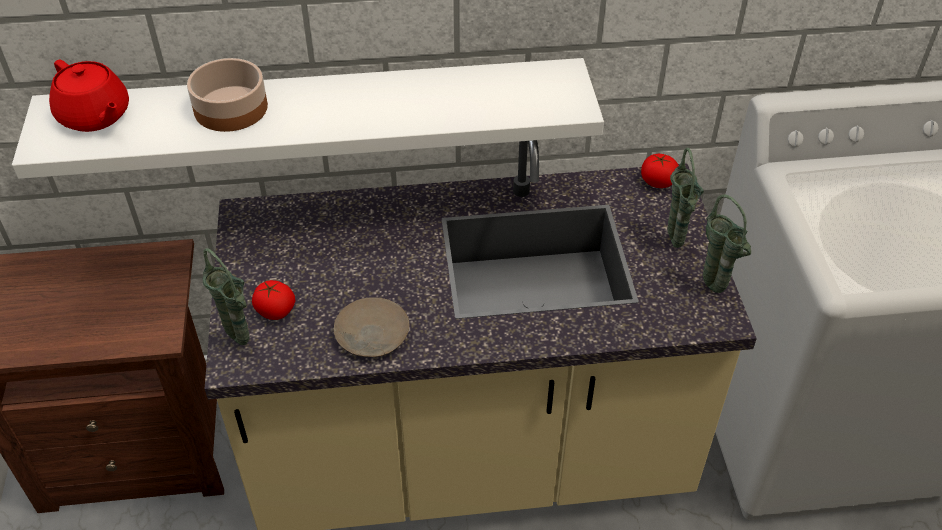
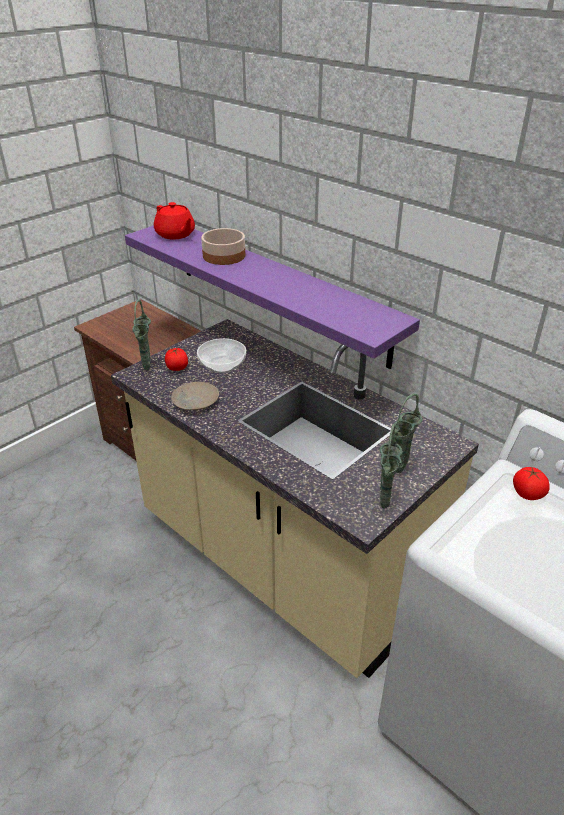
camera: 50 degrees right, 10 degrees down
(95, 116) = (175, 234): red teapot -> red teapot turned 45 degrees counterclockwise
(319, 114) = (277, 289): white shelf -> purple shelf
(326, 266) = (222, 366): none -> bowl
(657, 182) = (442, 439): tomato -> tomato (527, 494)

